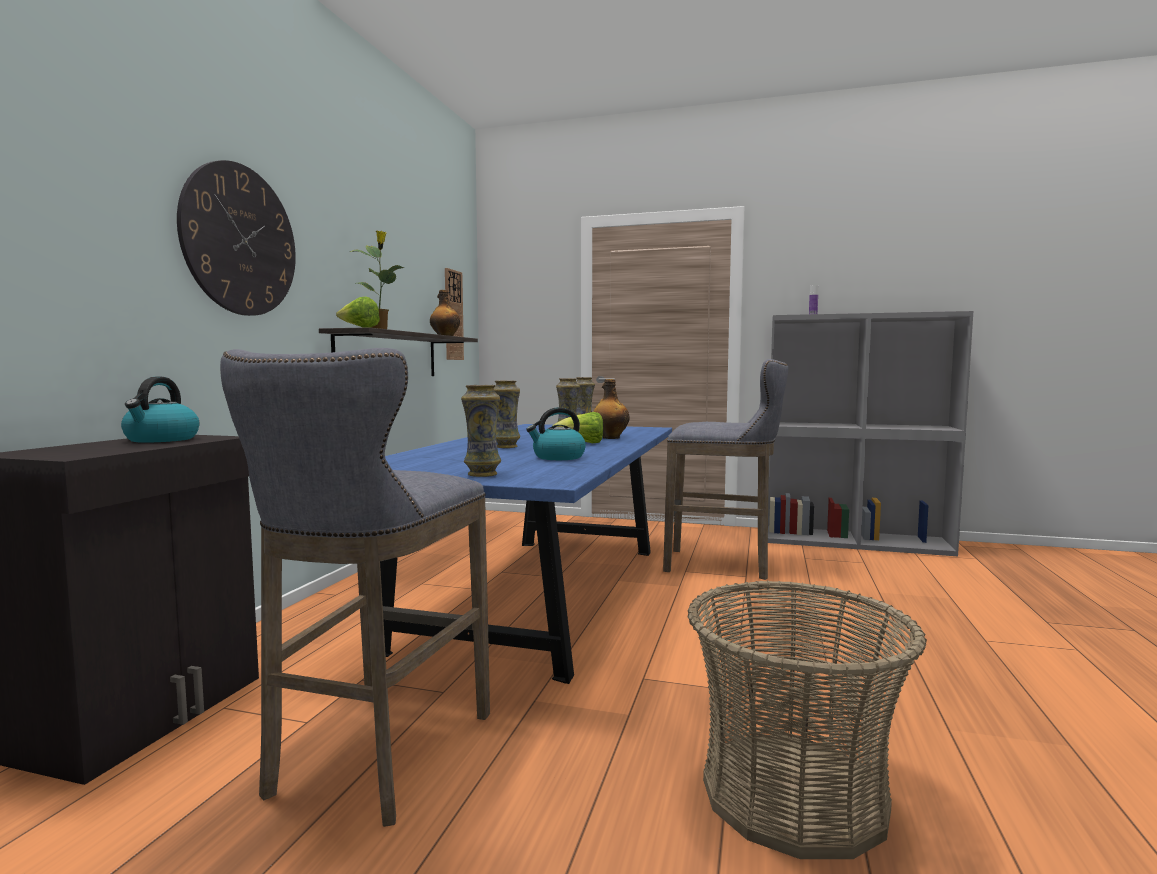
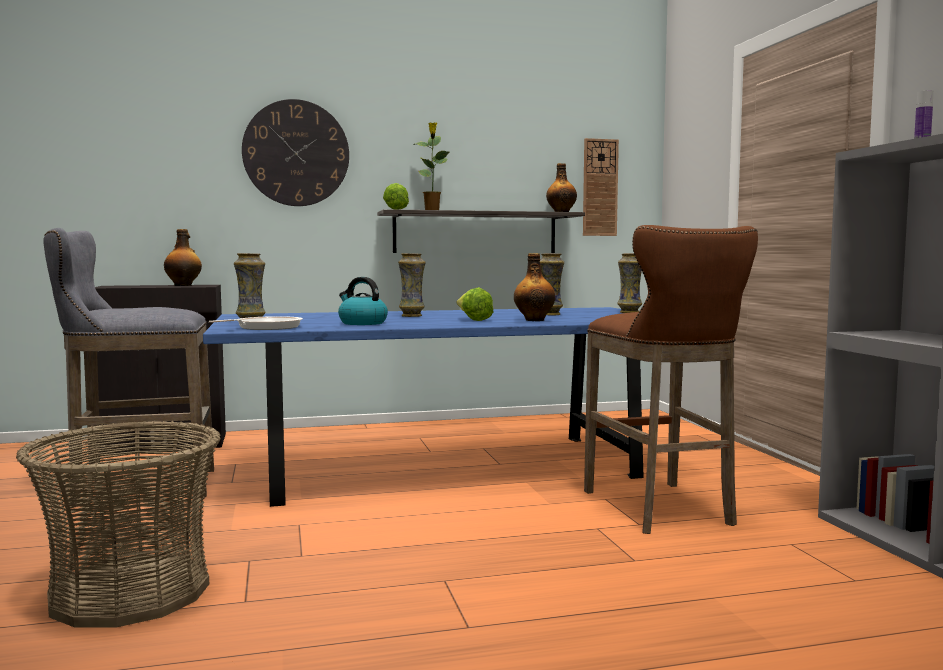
camera: 60 degrees right, 0 degrees up
(161, 439) = (183, 285): kettle -> bottle
(550, 474) = (265, 327): none -> frying pan
(723, 565) = (662, 510): grey stool -> brown stool

